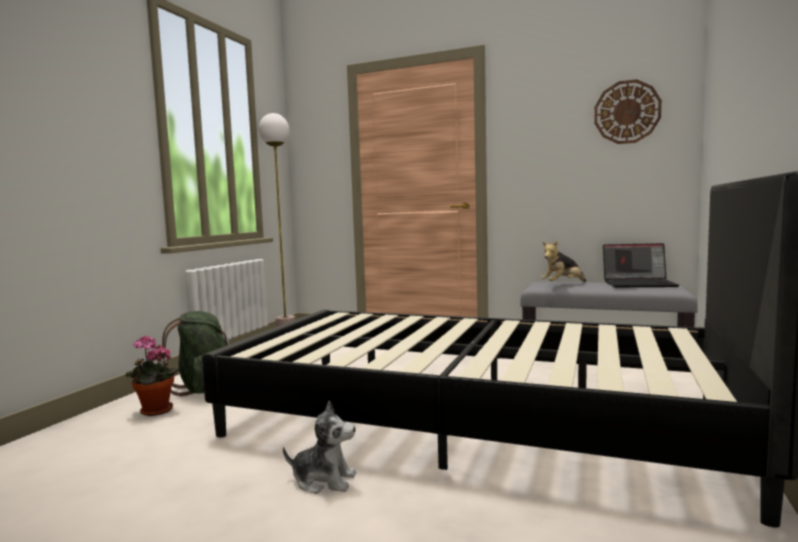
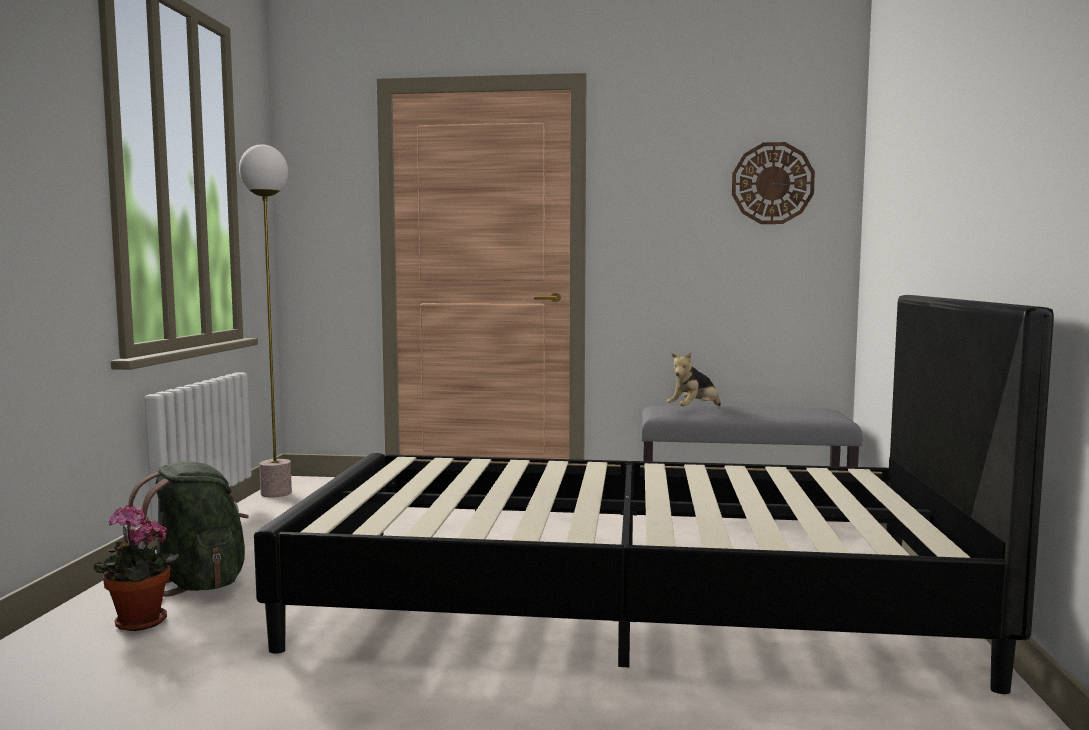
camera: 15 degrees left, 0 degrees up
(324, 480) = (472, 697): plush toy -> none
(639, 284) = (789, 409): laptop -> none

